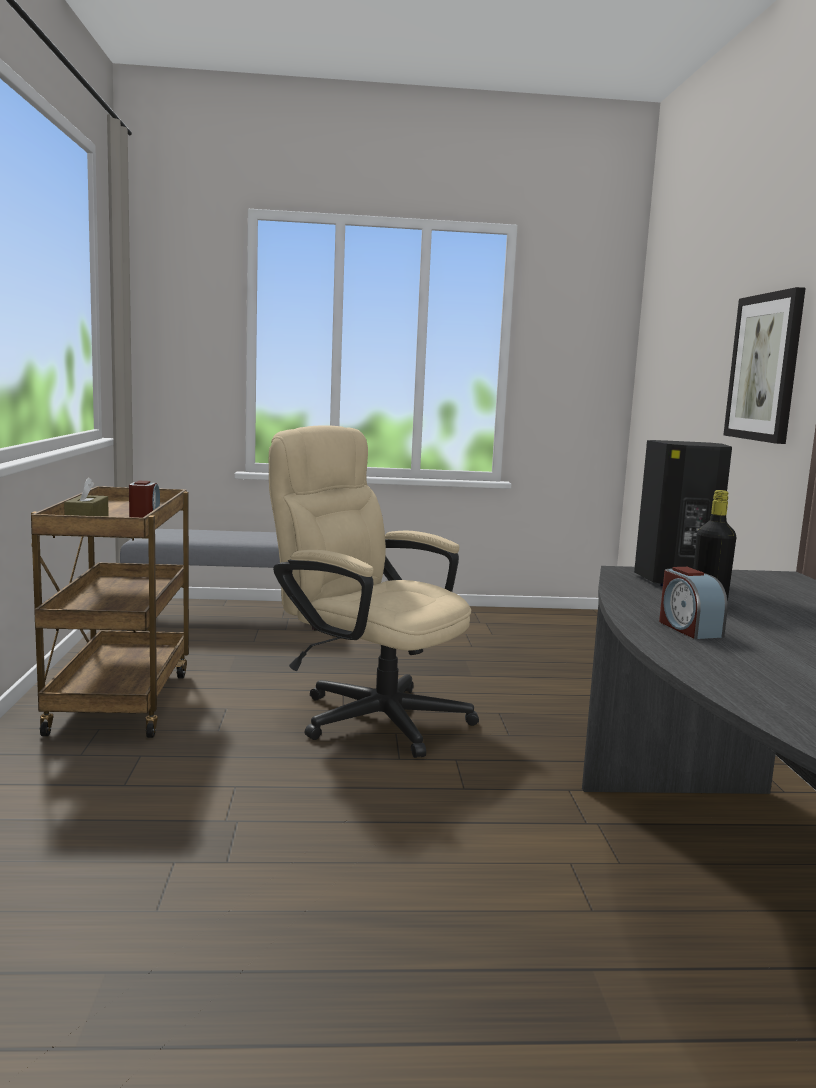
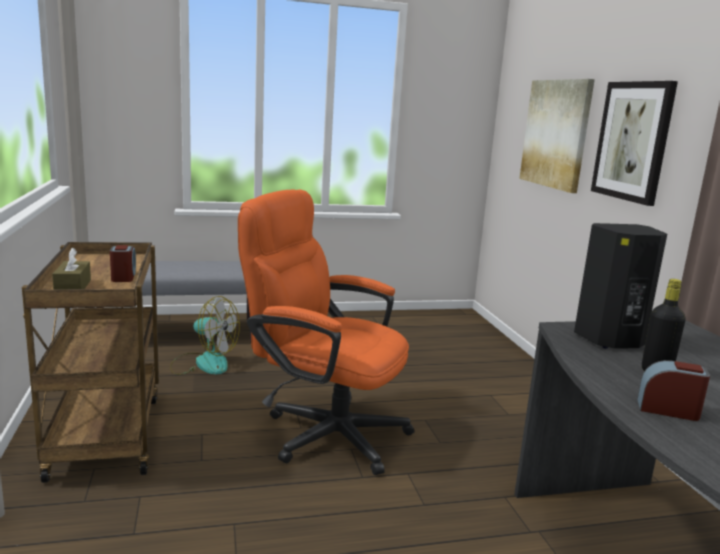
camera: 10 degrees left, 5 degrees up
(250, 646) = (203, 363): none -> fan
(369, 715) = (323, 431): beige office chair -> orange office chair
(688, 628) = (668, 409): alarm clock -> alarm clock turned 135 degrees clockwise
(692, 371) = (556, 134): none -> picture

